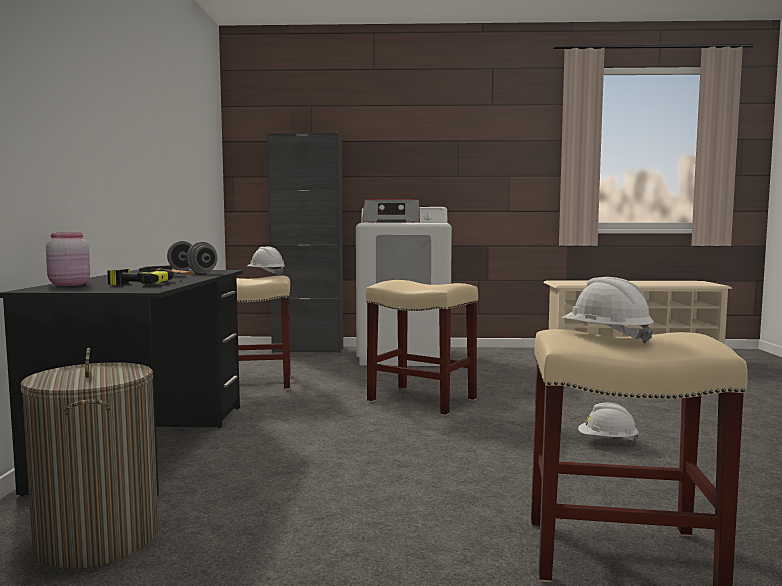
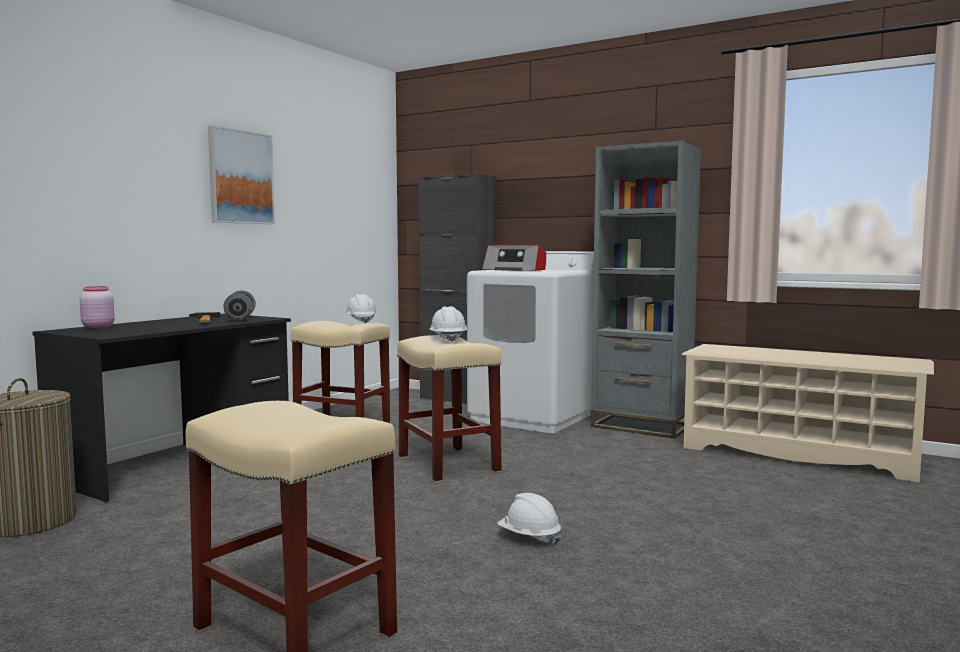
camera: 30 degrees right, 0 degrees up
(139, 114) = (240, 177): none -> picture
(146, 282) = (149, 328): power drill -> none
(496, 353) = (641, 426): none -> grey bookcase
(606, 337) = (278, 414): white hard hat -> white hard hat (448, 339)

